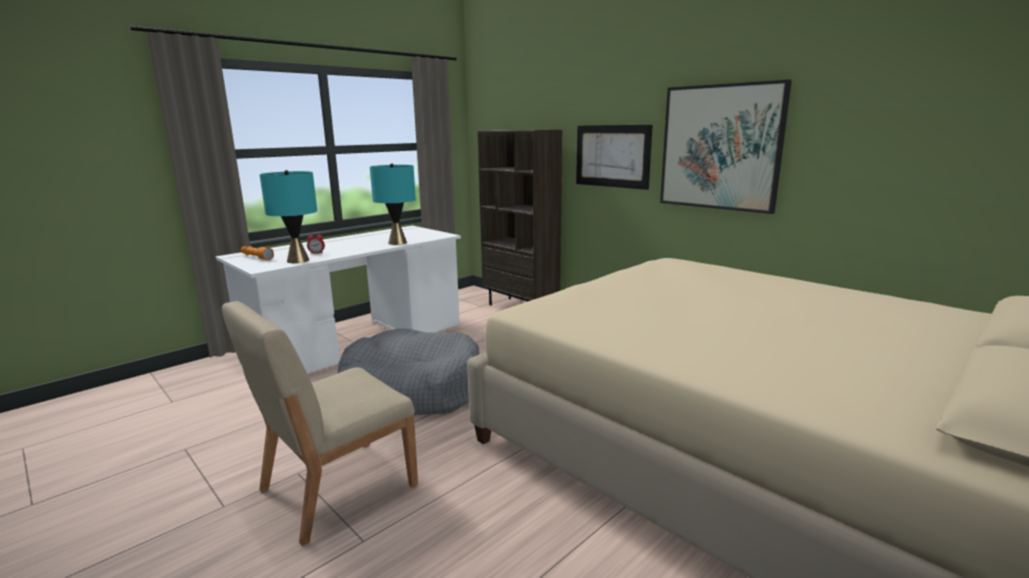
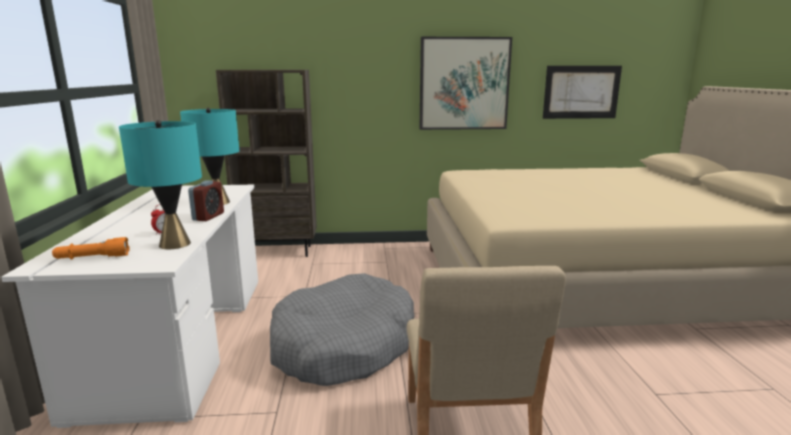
camera: 50 degrees left, 0 degrees up
(362, 250) = (208, 216): none -> alarm clock
(612, 156) = (366, 93): picture -> picture (581, 92)

